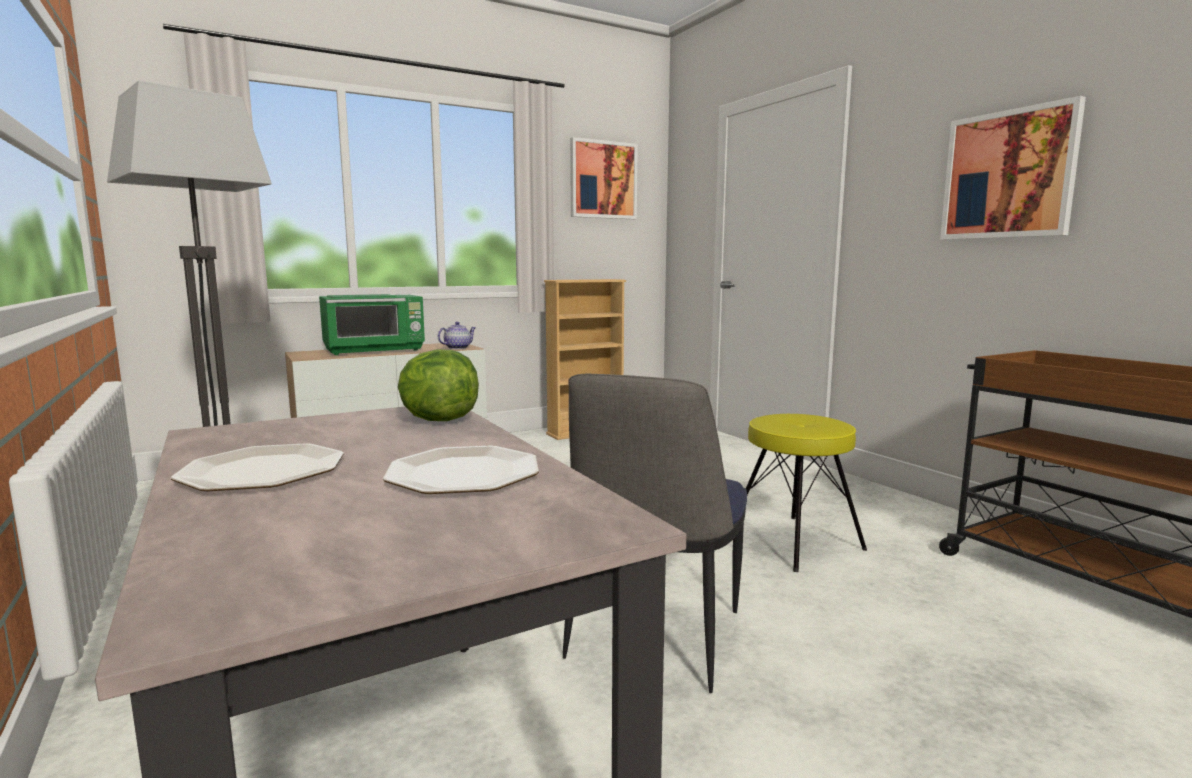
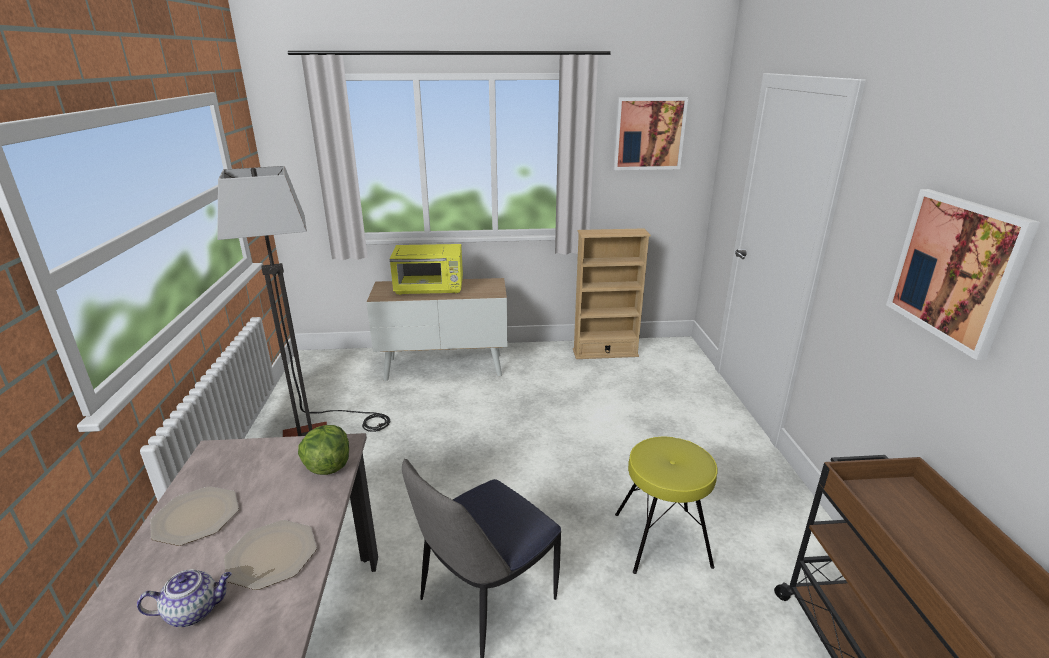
camera: 25 degrees right, 15 degrees up
(375, 350) = (430, 289): green microwave -> yellow microwave
(458, 348) = (489, 292): teapot -> teapot (194, 611)

